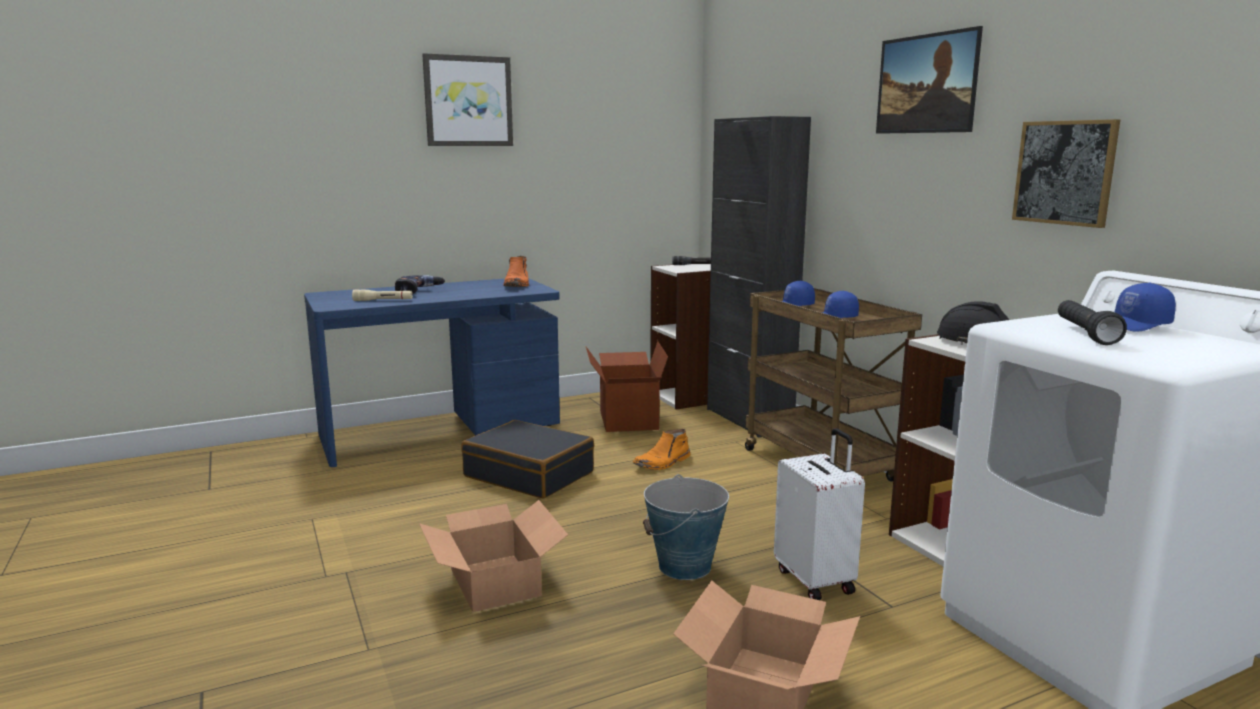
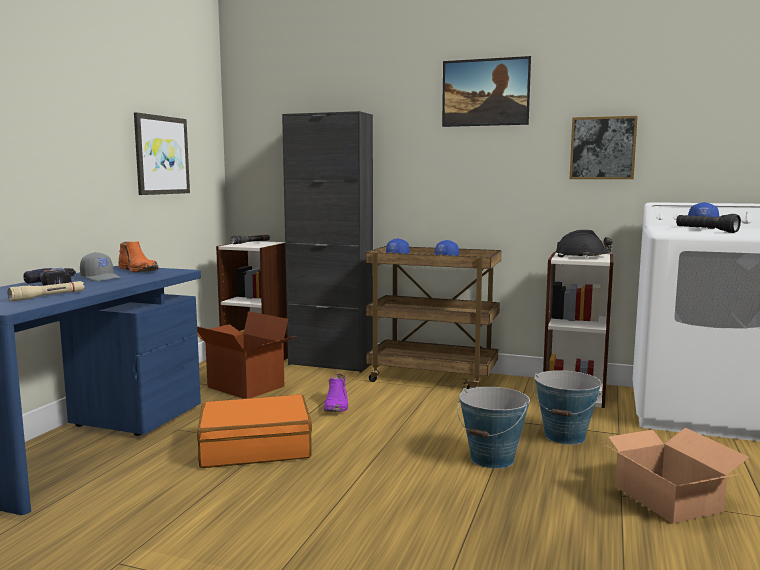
camera: 45 degrees left, 5 degrees down
(468, 101) = (60, 76): picture -> picture (161, 155)
(468, 288) = (101, 278): none -> grey cap
(496, 581) = (407, 524): cardboard box -> none
(529, 474) = (255, 447): black suitcase -> orange suitcase
(662, 463) = (337, 406): orange boot -> purple boot
(816, 580) = (565, 436): white suitcase -> bucket

